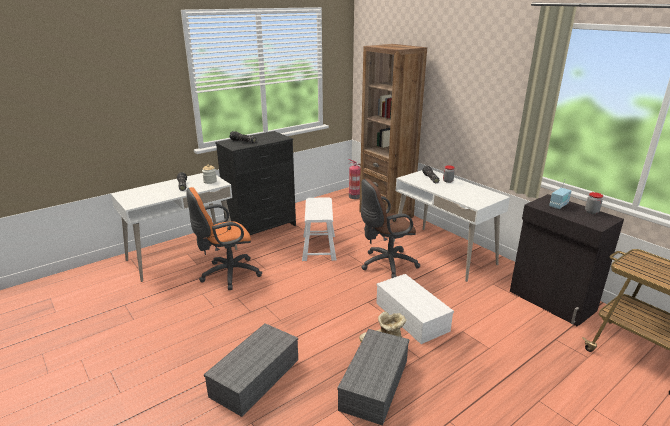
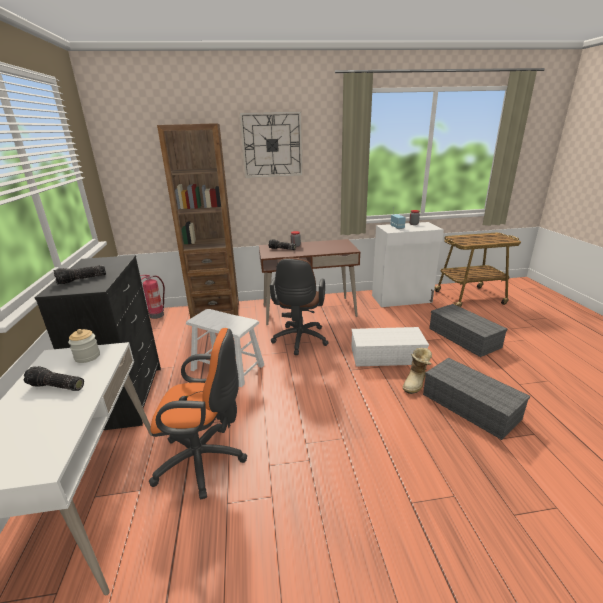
camera: 60 degrees left, 0 degrees up
(227, 274) = (205, 461): orange office chair -> orange office chair turned 90 degrees counterclockwise
(255, 379) = (440, 491): grey storage box -> grey storage box (465, 338)
(443, 253) = (308, 311): white desk -> brown desk
(467, 74) = (272, 145): none -> wall clock
(551, 301) = (402, 299): black cabinet -> white cabinet

